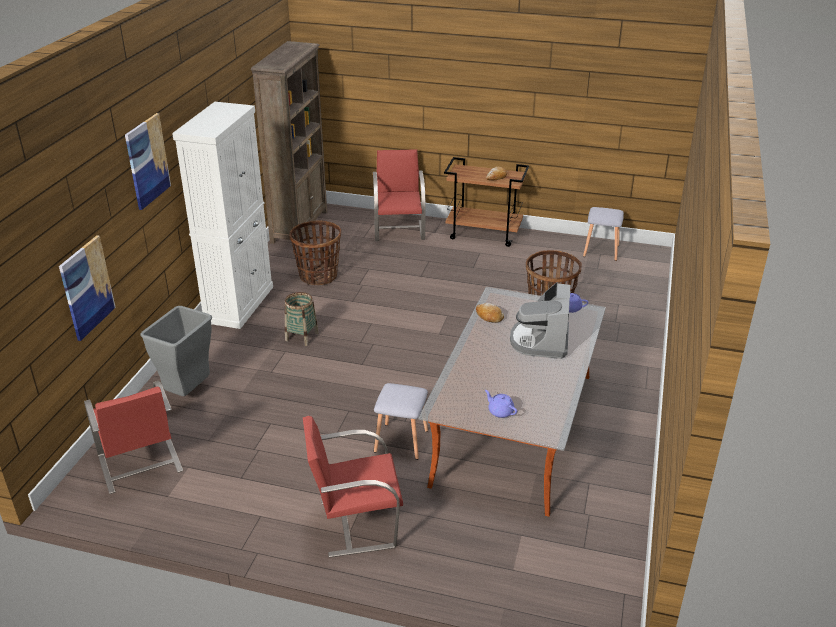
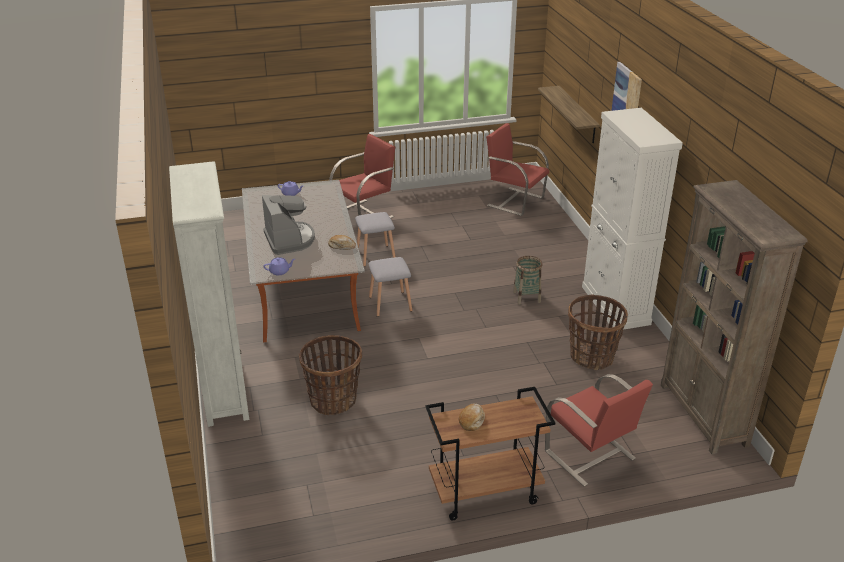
camera: 150 degrees right, 0 degrees up
(87, 287) = (577, 115): picture -> shelf
(188, 392) = (548, 238): grey trash can -> none
(600, 250) = (315, 523): grey stool -> grey stool (391, 304)
(640, 346) = (224, 389): none -> white bookcase

